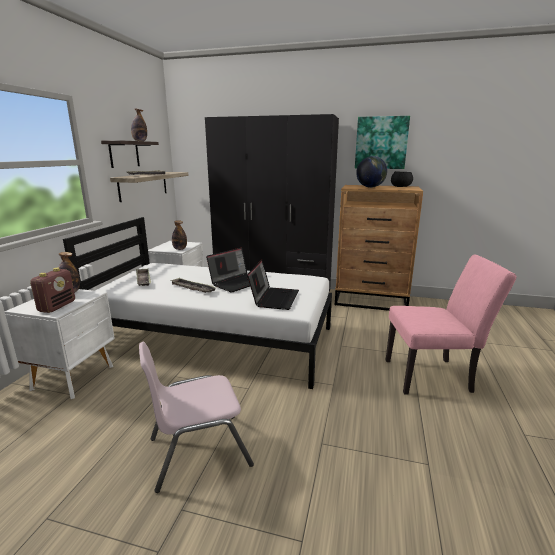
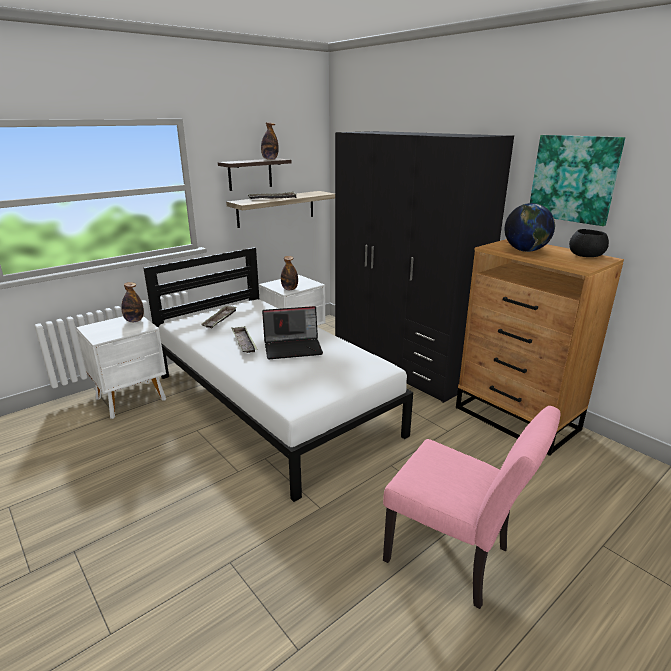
camera: 35 degrees right, 5 degrees up
(57, 306) = (108, 333): radio -> none
(199, 451) = (135, 510): pink chair -> none
(274, 298) = (297, 380): laptop -> none

